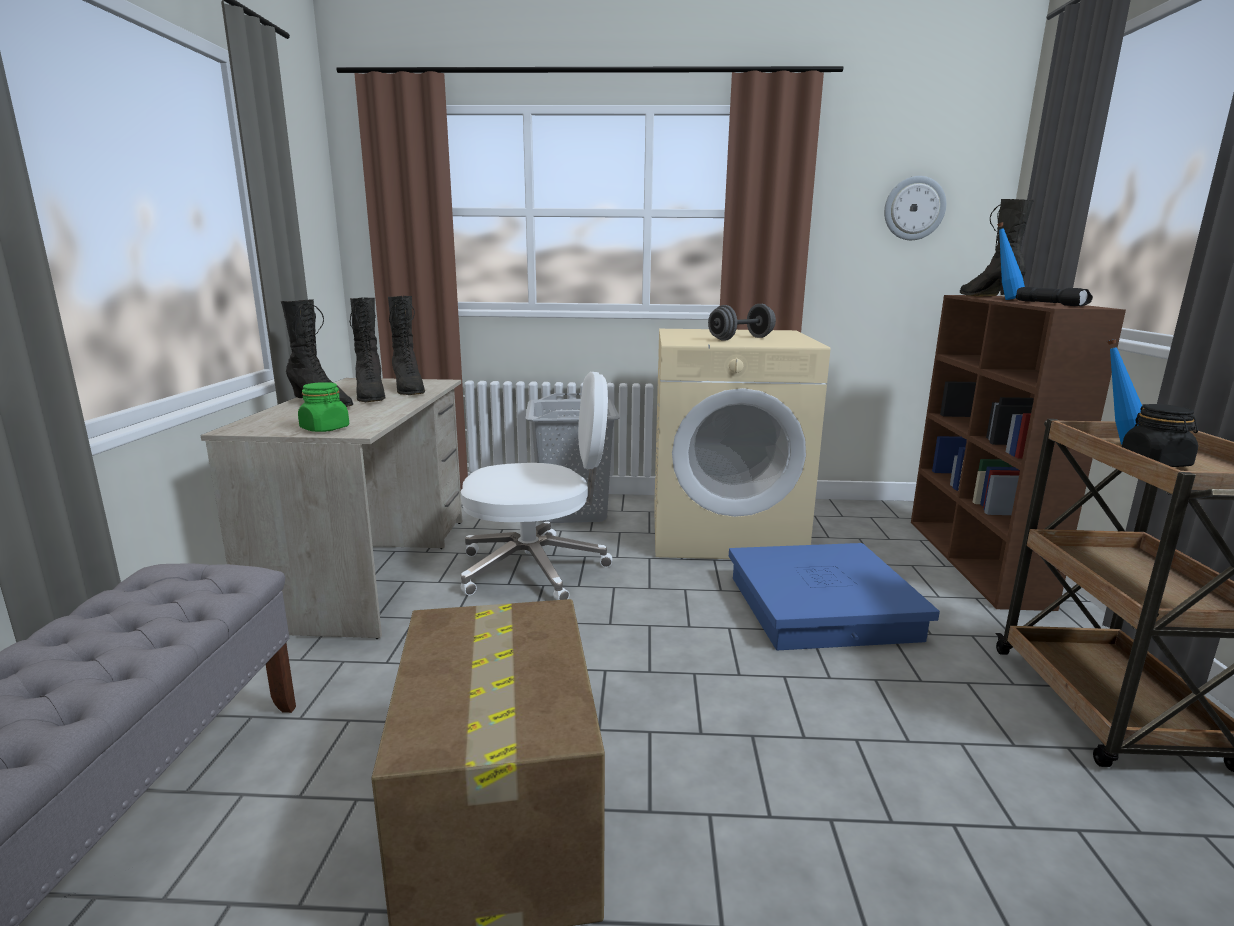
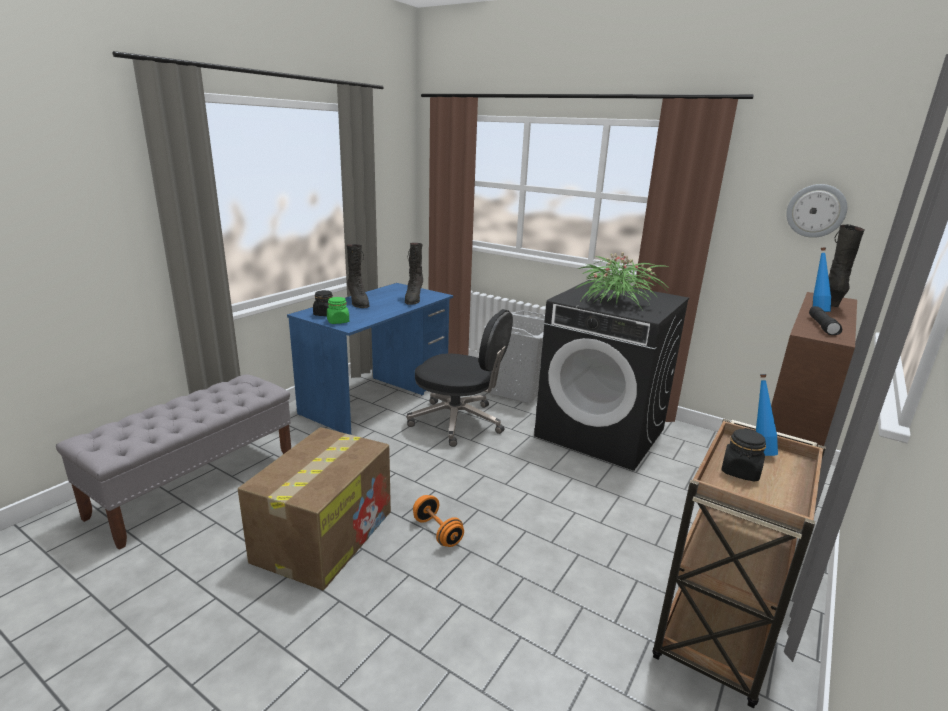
camera: 30 degrees right, 5 degrees up
(281, 424) = (324, 314): none -> black jar
(370, 396) = (388, 301): black boot -> none
(371, 569) = (378, 397): beige desk -> blue desk
(536, 568) = (458, 422): white office chair -> black office chair
(676, 728) = (437, 532): none -> orange dumbbell
(725, 531) = (601, 433): beige washing machine -> black washing machine
(741, 339) = (616, 302): grey dumbbell -> potted plant
(822, 607) = (602, 502): blue storage box -> none

